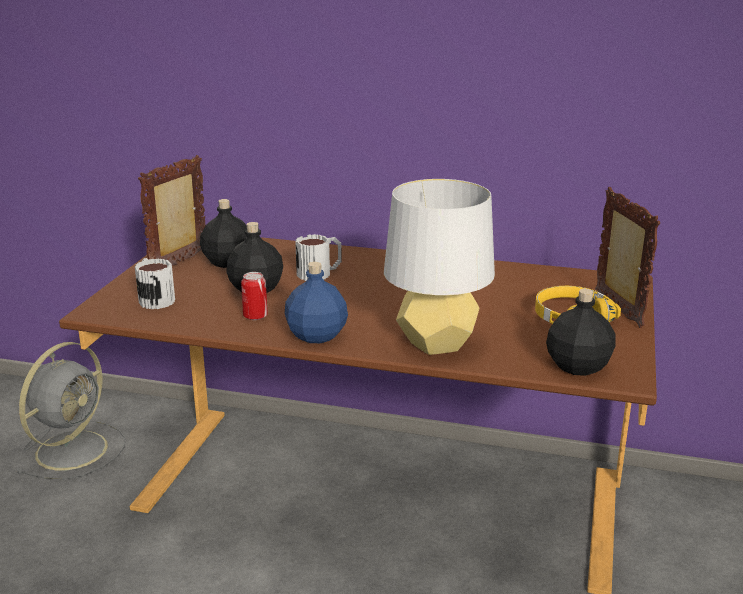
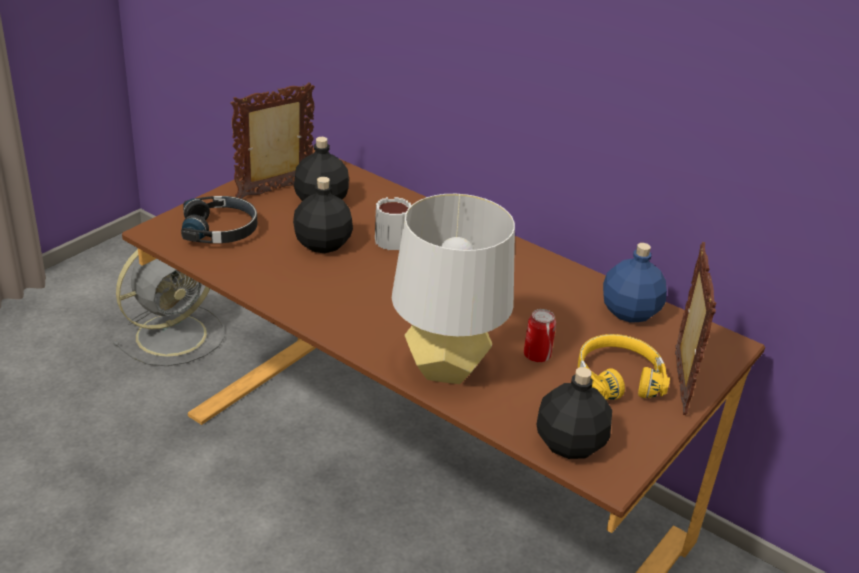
camera: 20 degrees right, 10 degrees up
(154, 298) = (220, 230): mug -> black headphones
(255, 316) = (297, 279): can -> can (537, 356)
(317, 335) = (337, 321): blue bottle -> blue bottle (630, 312)

